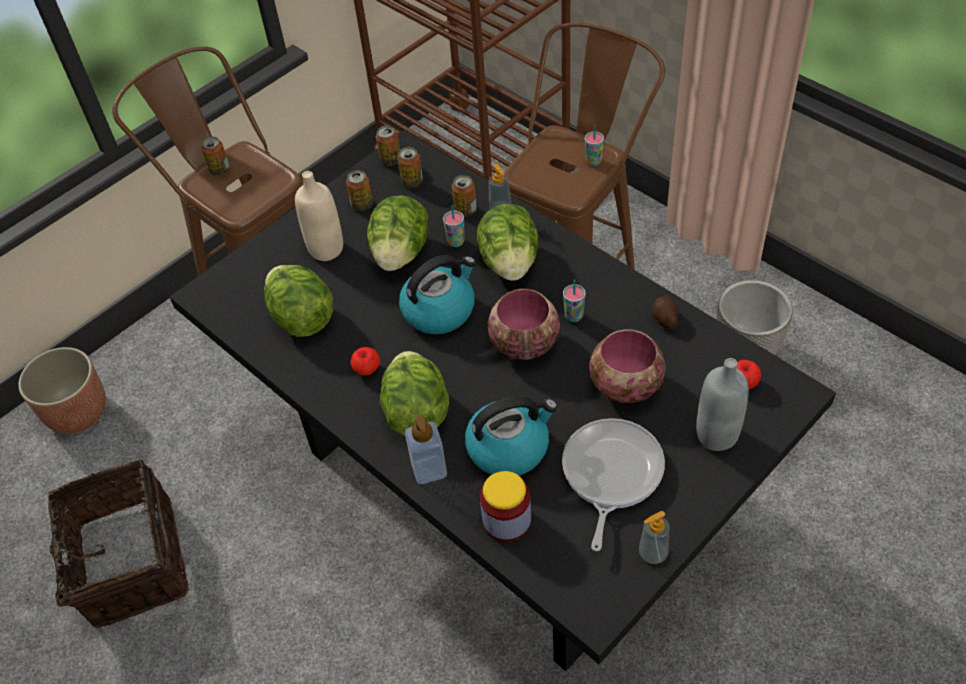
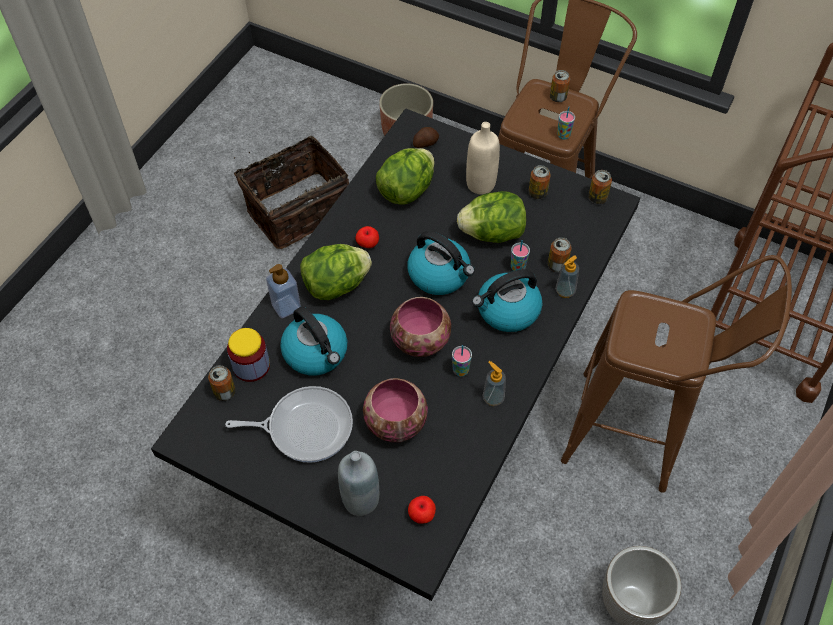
camera: 70 degrees right, 5 degrees up
(412, 181) = (577, 219): can -> can (225, 392)
(509, 262) = (507, 311): lettuce -> kettle
(593, 161) = (677, 357): cup -> cup (563, 135)
(653, 553) = (239, 469): soap dispenser -> soap dispenser (493, 398)
(664, 319) = (478, 440): potato -> potato (425, 143)

